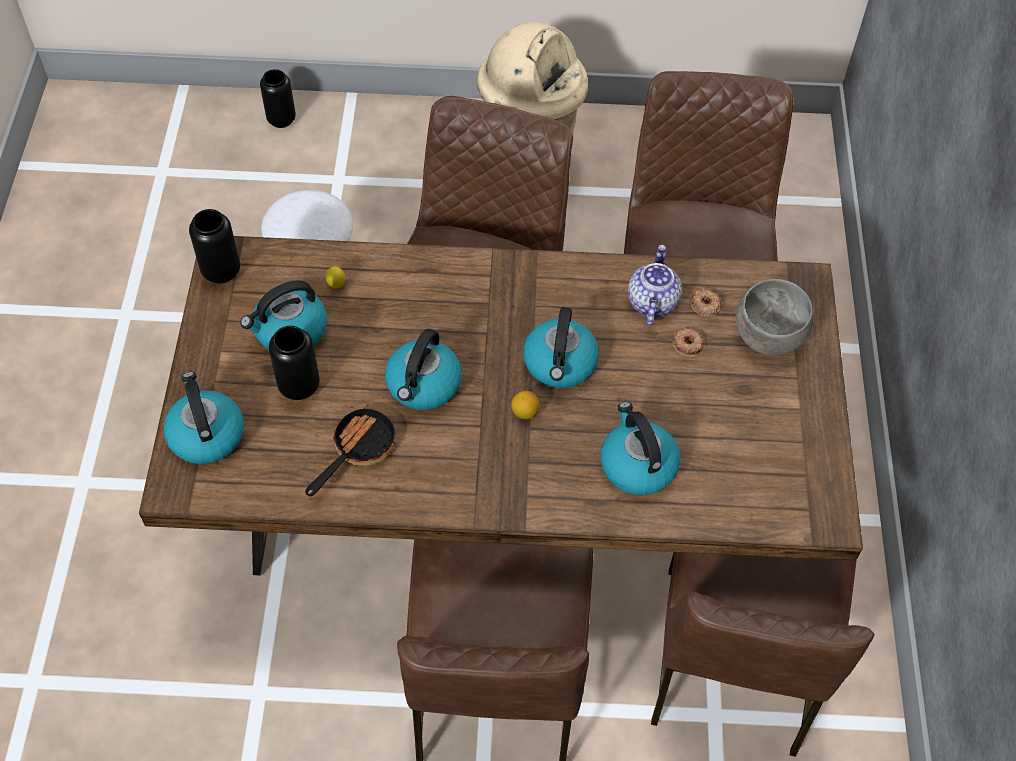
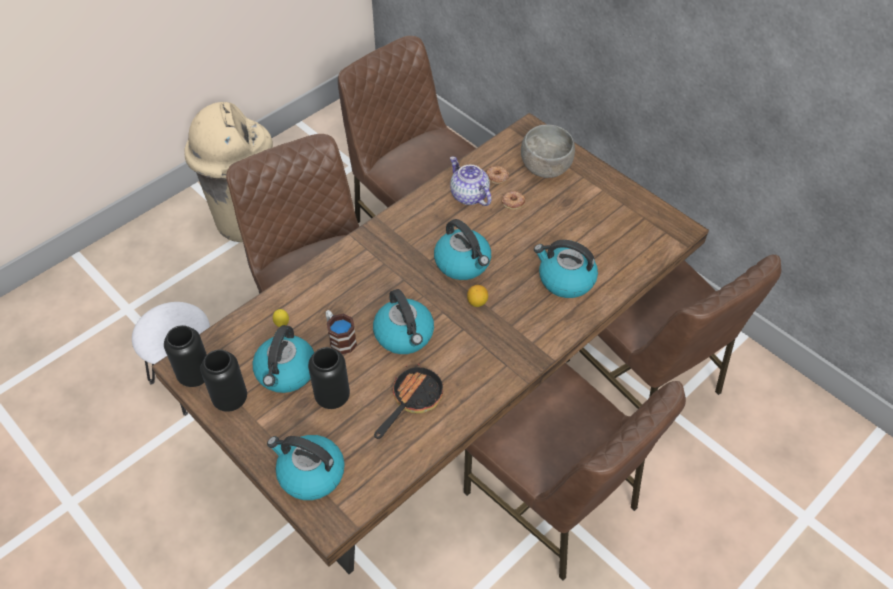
camera: 45 degrees left, 5 degrees down
(281, 120) = (43, 303): black vase -> black vase (230, 400)
(358, 449) = (412, 400): frying pan -> frying pan turned 45 degrees clockwise
(366, 340) = (339, 339): none -> mug

